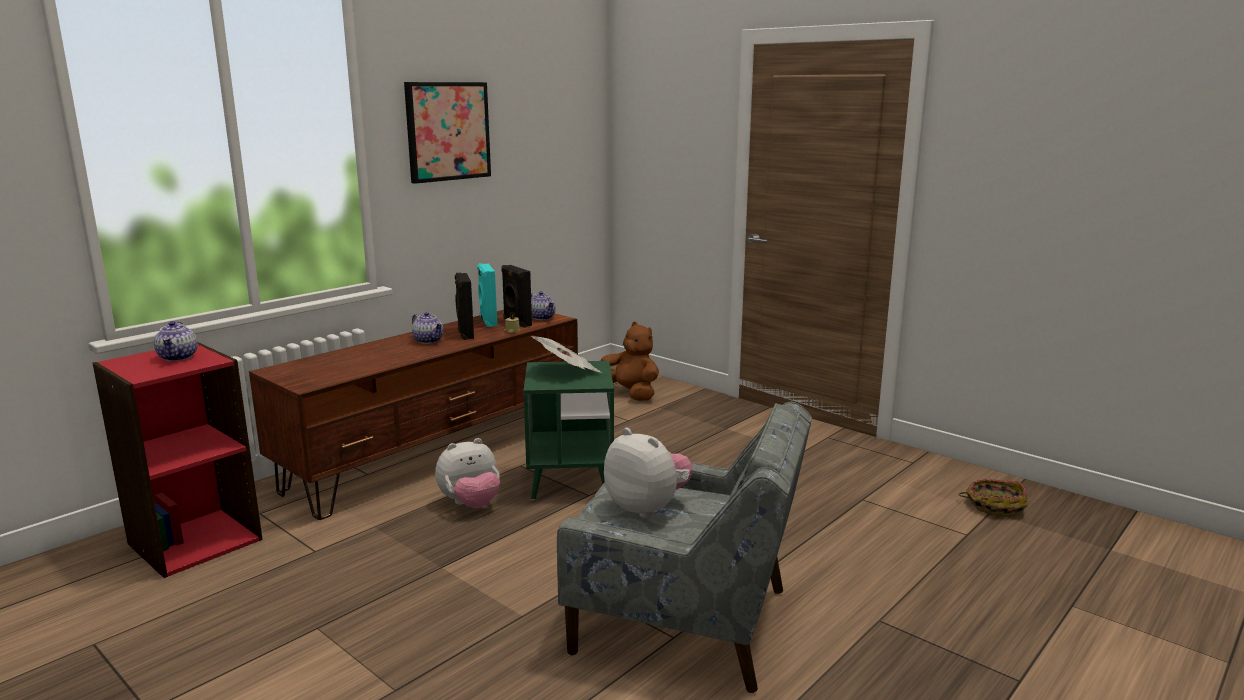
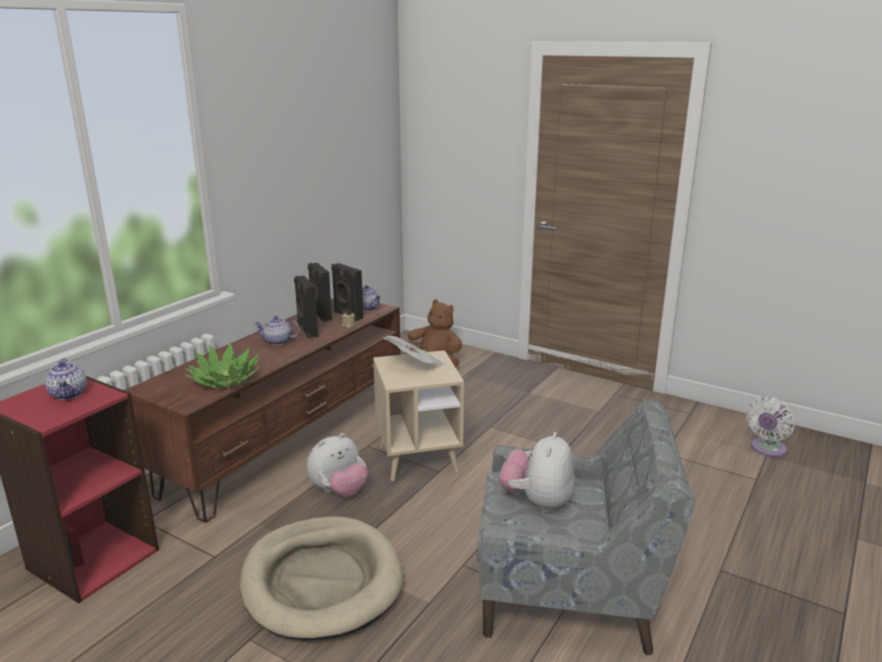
camera: 10 degrees left, 5 degrees up
(355, 369) = (225, 380): none -> potted plant
(415, 584) = (322, 581): none -> beige dog bed
(429, 340) = (277, 342): teapot -> teapot turned 150 degrees clockwise
(447, 131) = (272, 141): picture -> none
(487, 321) = (320, 315): turquoise speaker -> black speaker
(570, 482) = (418, 459): green side table -> beige side table
(647, 508) = (537, 502): plush toy -> plush toy turned 105 degrees counterclockwise
(994, 505) = (767, 449): basket -> white fan

